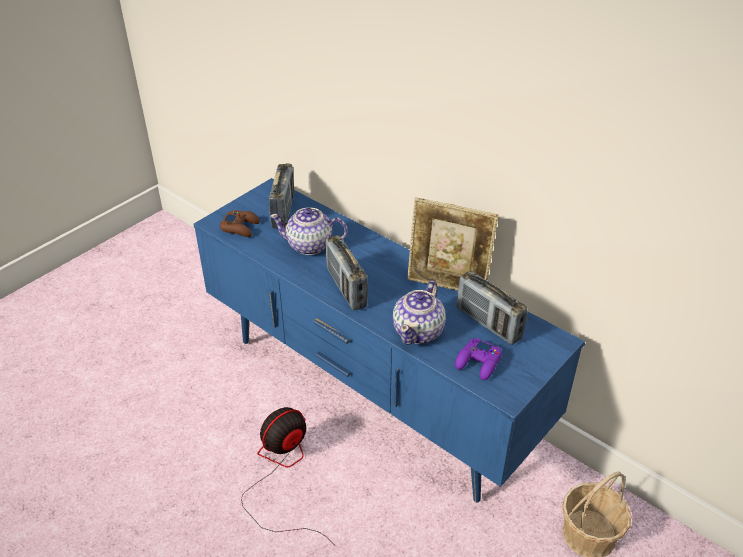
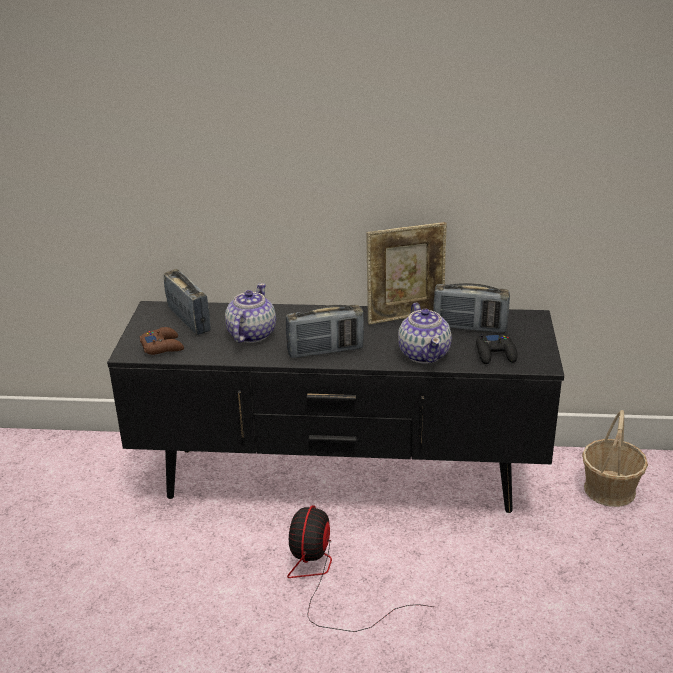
camera: 35 degrees left, 10 degrees down
(310, 246) = (251, 334): teapot -> teapot turned 135 degrees clockwise
(346, 288) = (325, 351): radio -> radio turned 45 degrees counterclockwise
(371, 395) = (340, 481): blue tv stand -> black tv stand
(478, 363) = (495, 354): purple game controller -> black game controller

